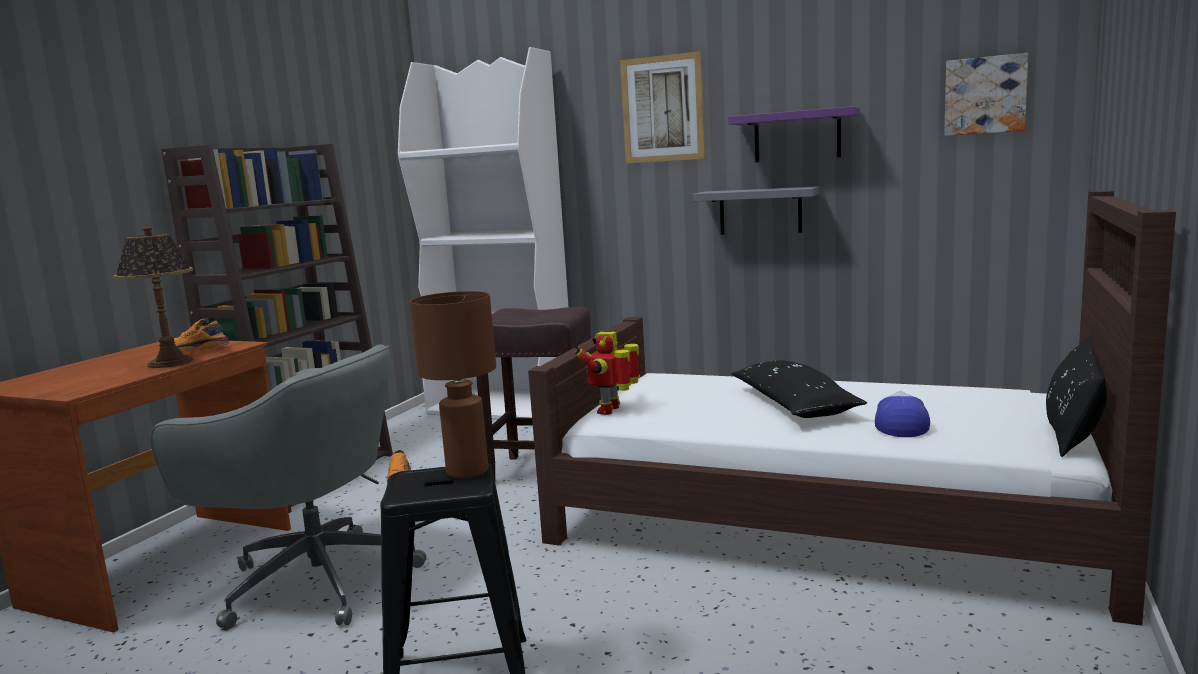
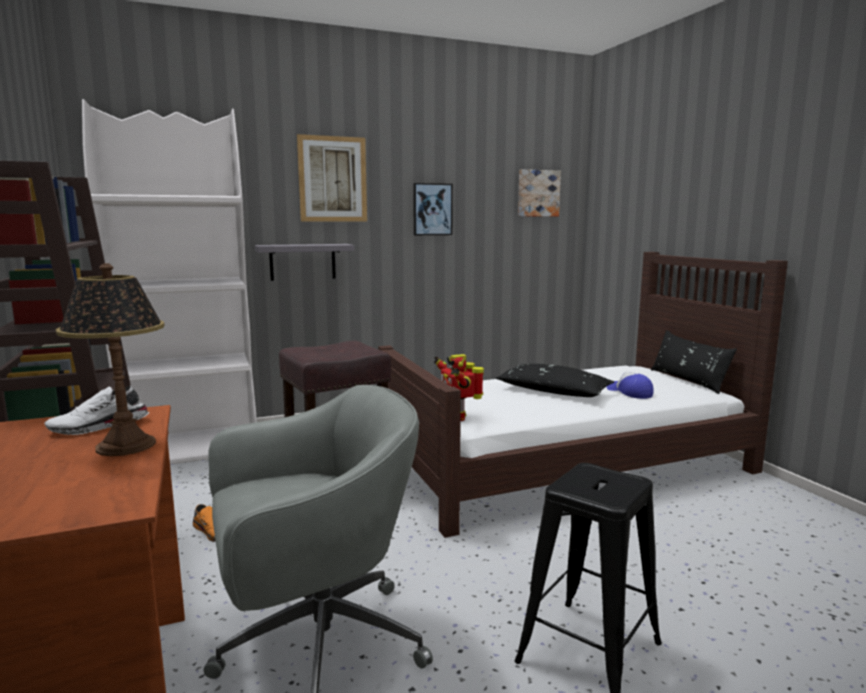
camera: 45 degrees left, 0 degrees up
(196, 350) = (99, 427): orange shoe -> white shoe
(466, 472) = (593, 471): brown table lamp -> none
(760, 211) = (406, 262): grey shelf -> grey shelf (302, 262)
(797, 136) = (432, 209): purple shelf -> picture

